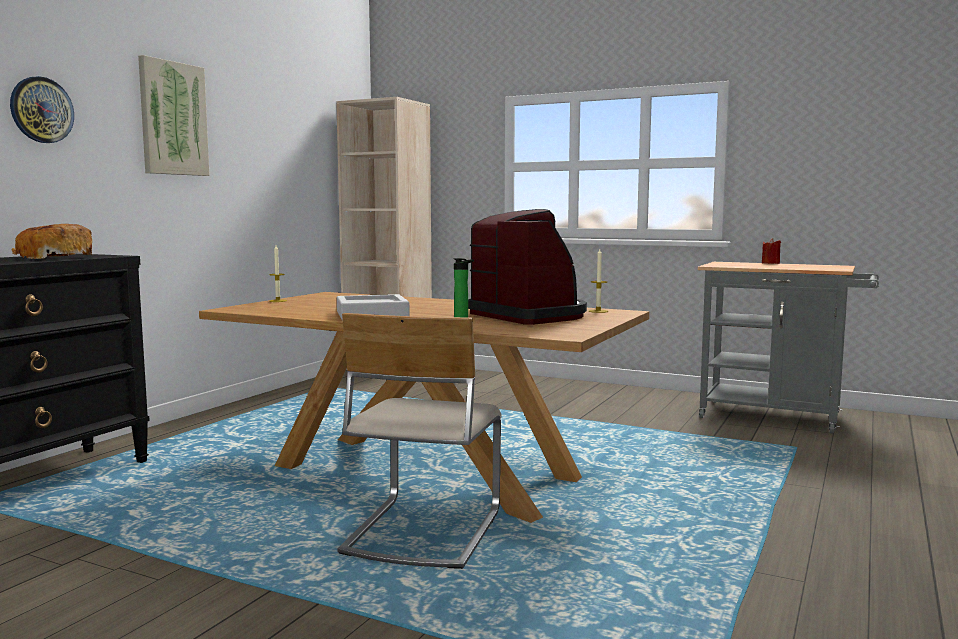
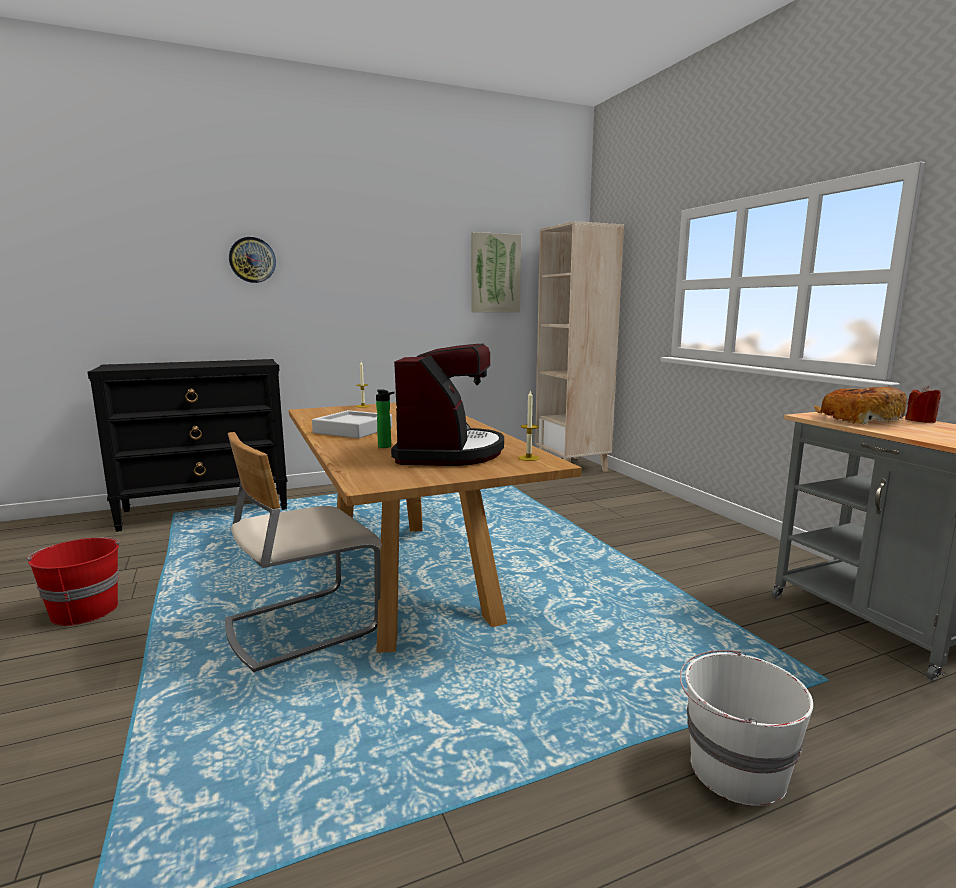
camera: 40 degrees right, 5 degrees up
(54, 258) = (225, 364): bread -> bread (858, 420)
(118, 607) = (84, 610): none -> red bucket
(173, 119) = (364, 258): picture -> picture (495, 273)
(831, 496) = (734, 770): none -> white bucket

